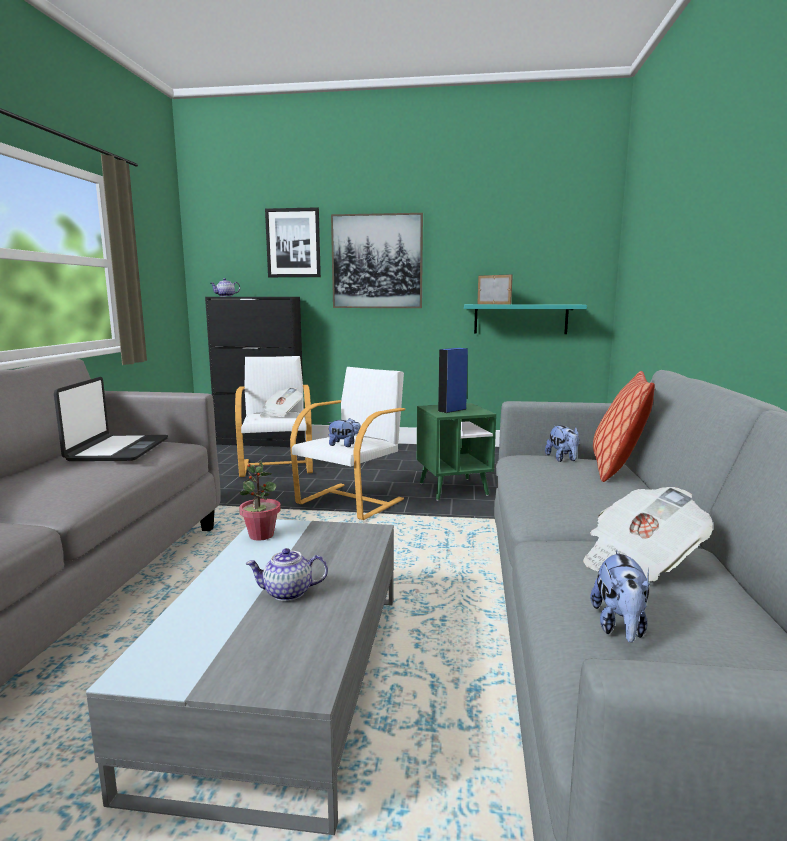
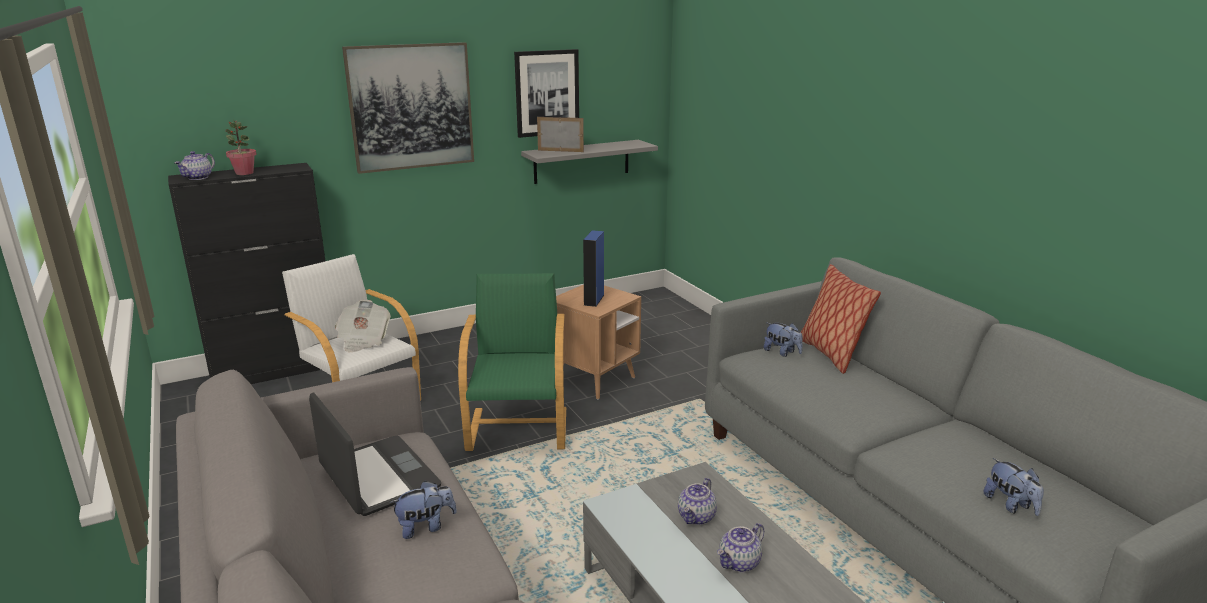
camera: 35 degrees left, 10 degrees up
(261, 535) = (624, 517): potted plant -> potted plant (244, 173)
(293, 243) = (287, 88): picture -> picture (547, 93)
(314, 553) = (697, 517): none -> teapot
(345, 445) = (528, 375): plush toy -> plush toy (425, 527)
(352, 501) = (519, 428): white armchair -> green armchair
(453, 489) = (594, 379): green side table -> brown side table
(520, 319) = (582, 161): turquoise shelf -> grey shelf
(638, 561) = (958, 449): newspaper -> none

